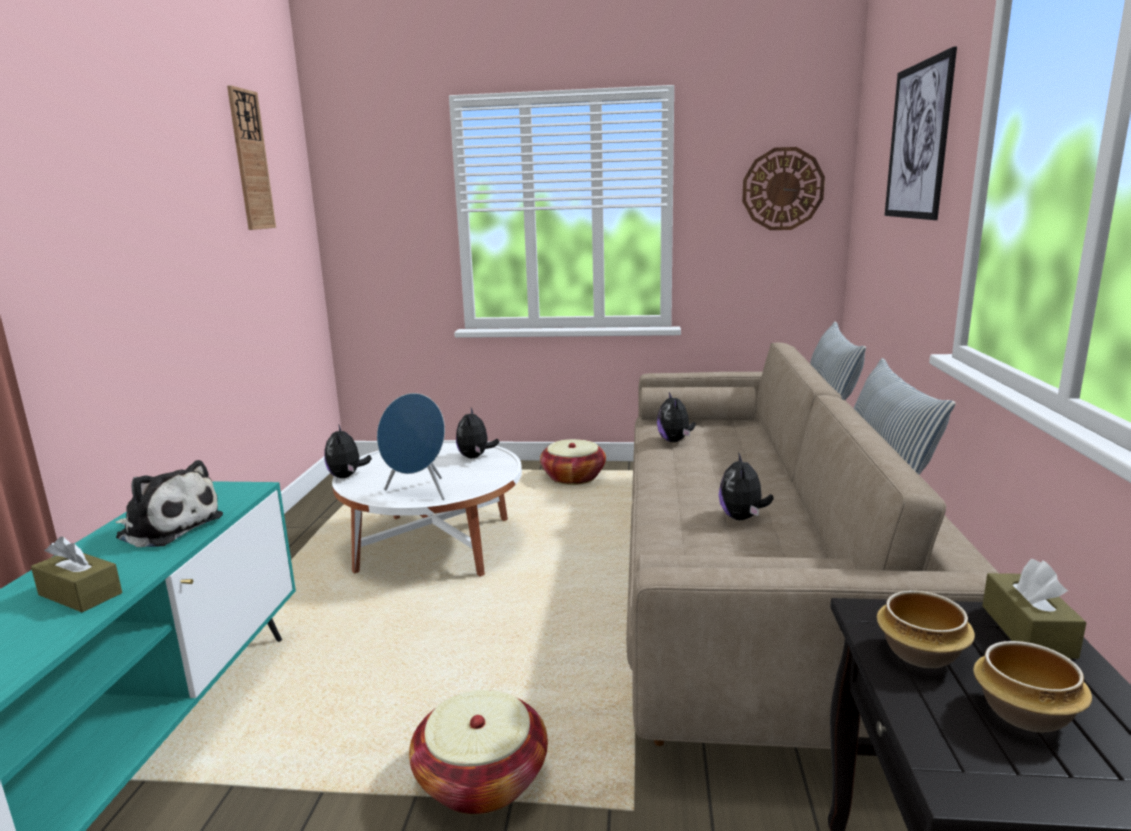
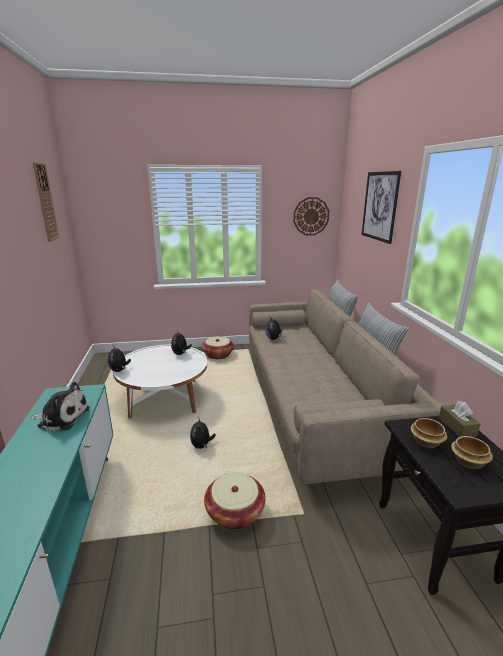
camera: 15 degrees left, 5 degrees up
(80, 594) = (42, 463): brown tissue box -> none
(419, 492) = (162, 376): blue speaker -> none
(742, 518) = (319, 378): plush toy -> plush toy (202, 445)

